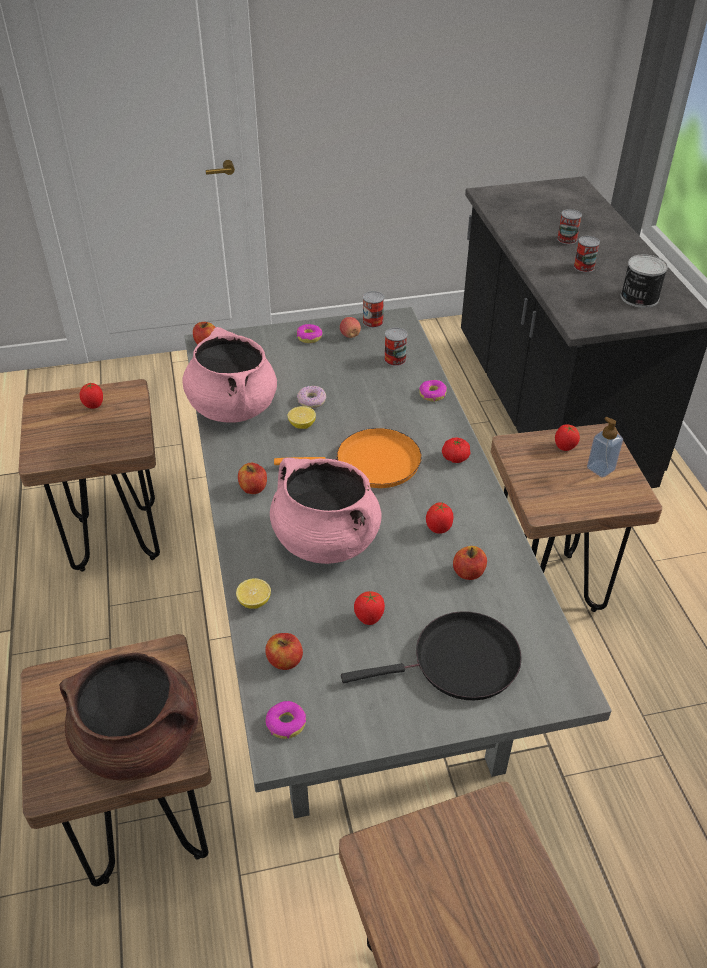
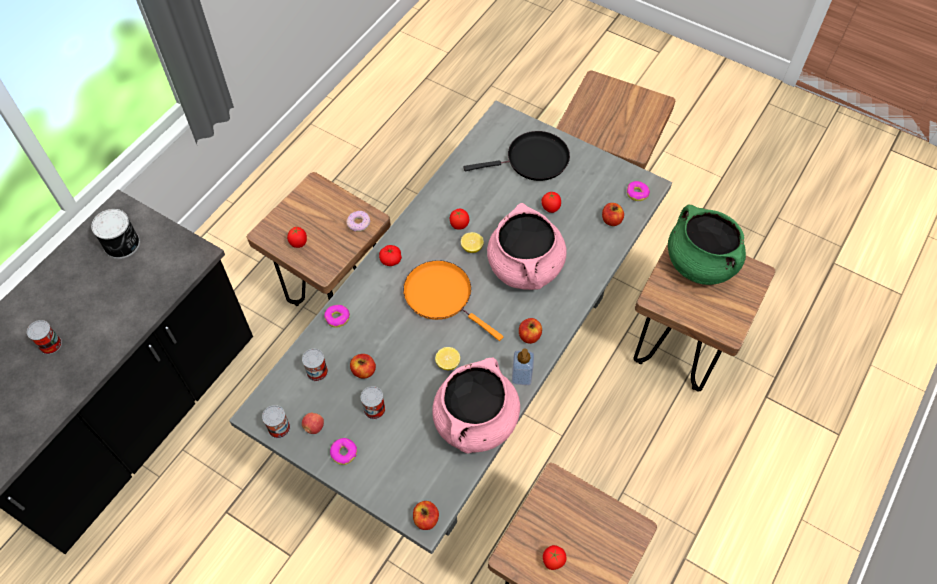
camera: 135 degrees left, 15 degrees up
(139, 740) = (699, 263): brown cooking pot -> green cooking pot
(254, 602) = (598, 261): lemon -> lemon (472, 247)
(311, 401) = (418, 380): donut -> donut (359, 223)
(459, 662) = (533, 160): black frying pan -> black frying pan turned 135 degrees clockwise
(468, 572) = (475, 193): apple -> apple (364, 371)
(584, 267) = (97, 303): can -> can (374, 409)
(600, 468) = (303, 215): soap dispenser -> soap dispenser (521, 376)

